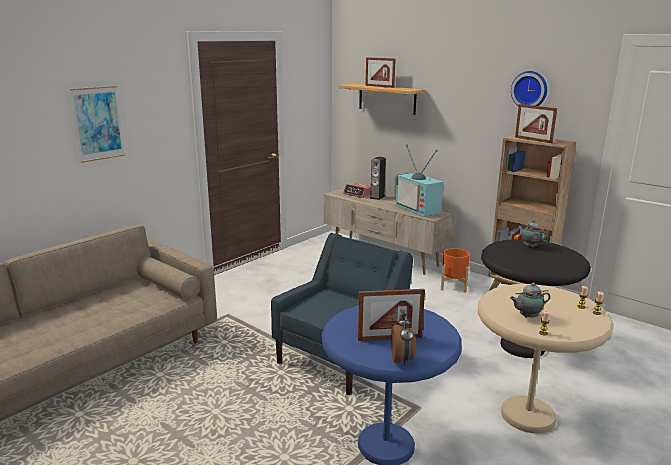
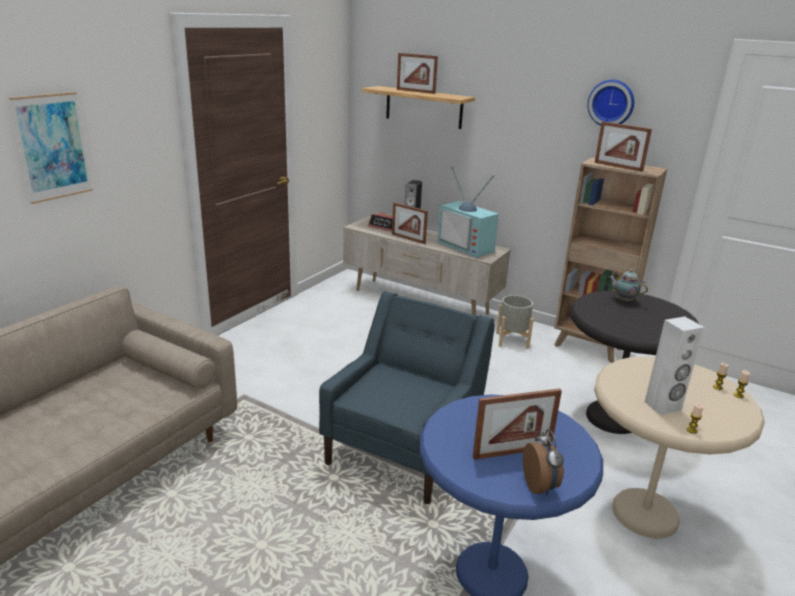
camera: 10 degrees left, 5 degrees up
(372, 203) = (408, 238): none -> picture frame
(453, 286) = (512, 340): orange planter -> grey planter
(527, 316) = (663, 406): teapot -> white speaker

